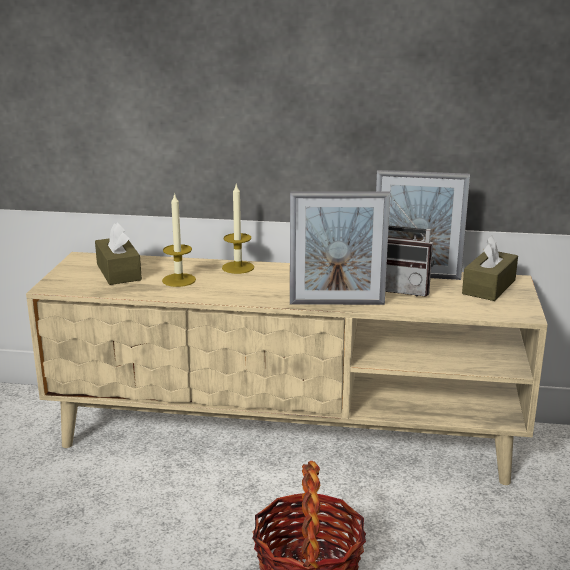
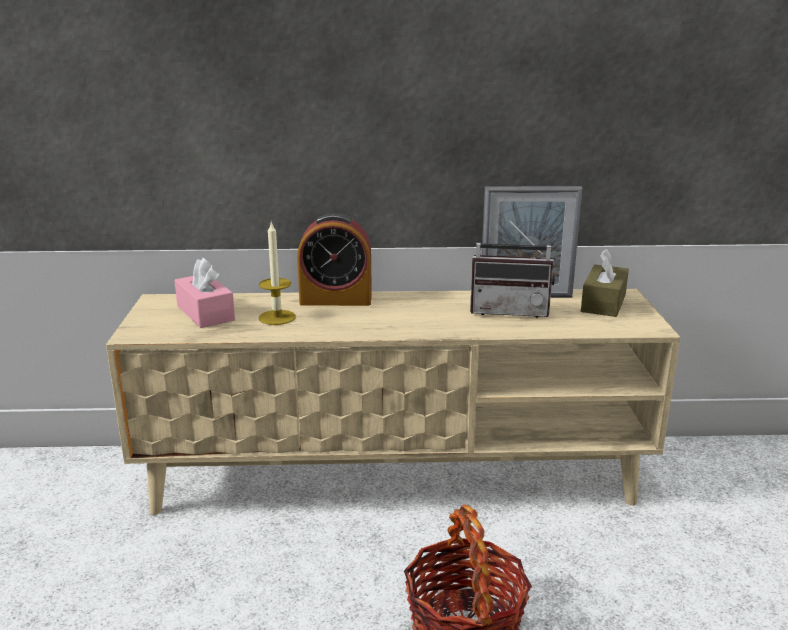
camera: 10 degrees left, 0 degrees up
(118, 272) = (205, 313): brown tissue box -> pink tissue box
(238, 267) = (336, 299): candle -> alarm clock
(337, 303) = (458, 331): picture frame -> none

